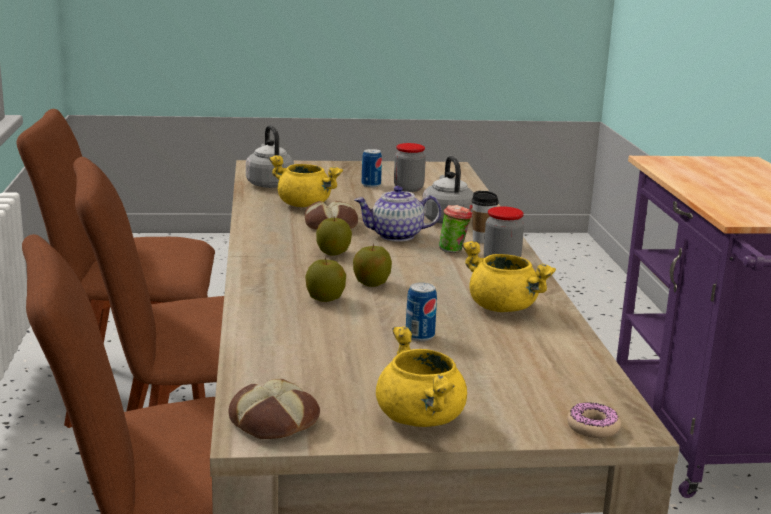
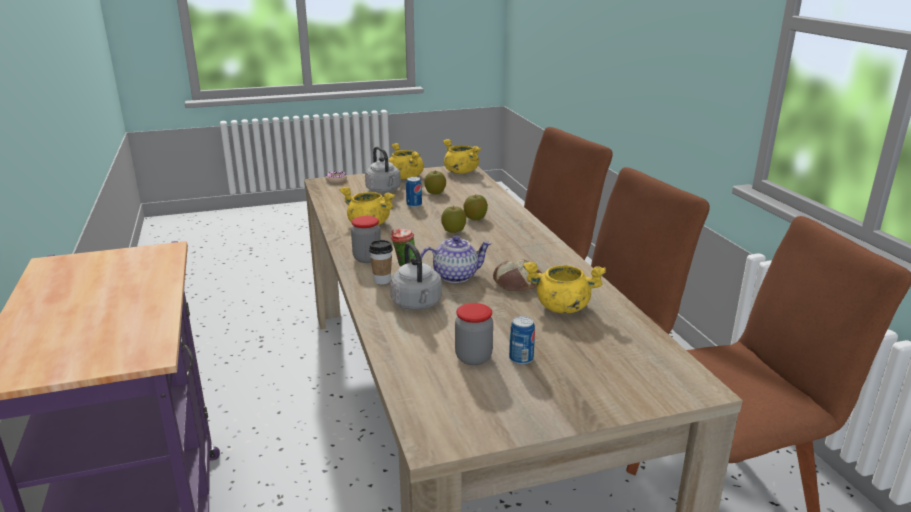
camera: 170 degrees right, 5 degrees up
(269, 184) = (634, 341): grey kettle -> grey kettle (384, 190)
(274, 422) = (460, 171): bread -> yellow cooking pot
(333, 253) = (493, 252): apple -> apple (435, 193)

